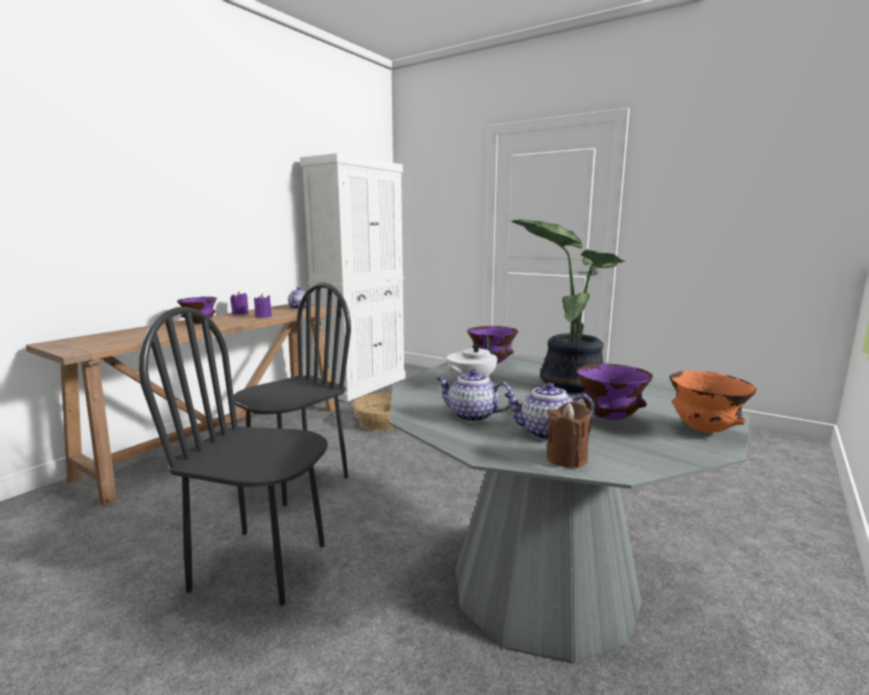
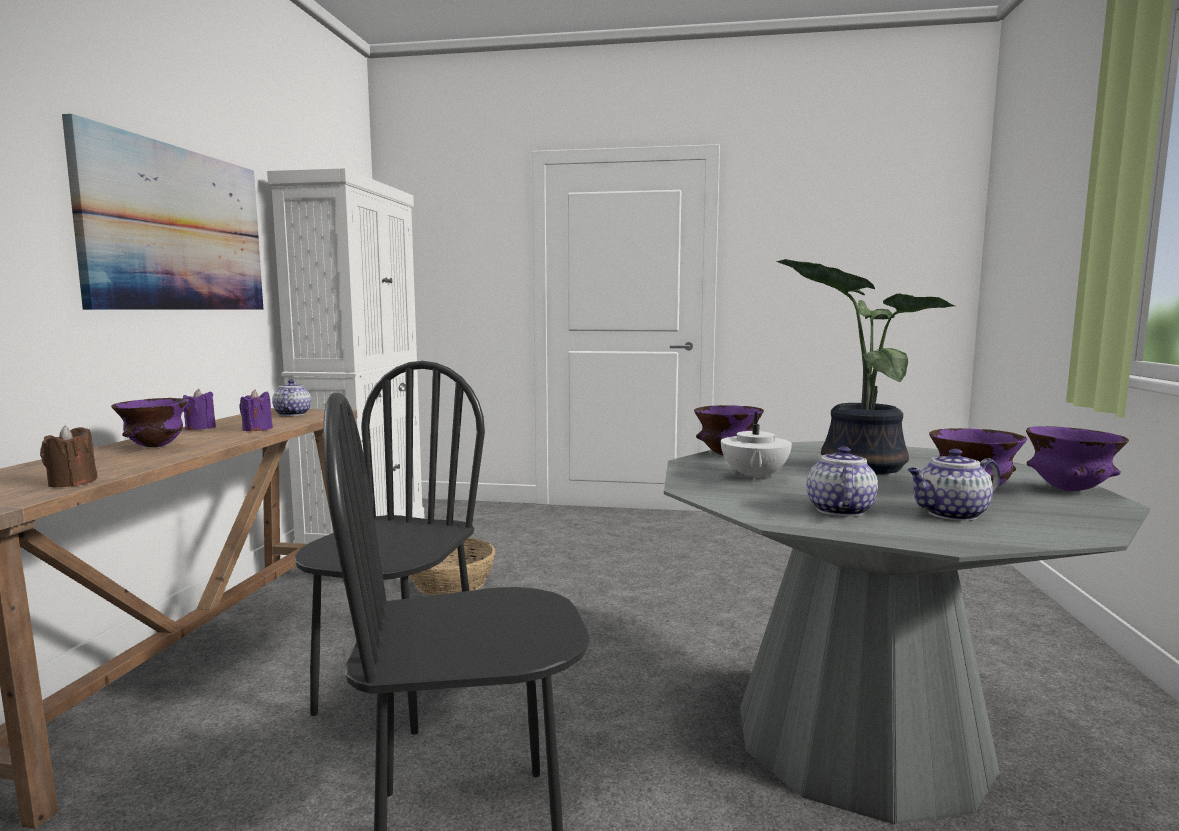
camera: 25 degrees left, 5 degrees down
(235, 198) = (176, 229): none -> picture
(471, 416) = (839, 510): teapot -> teapot turned 105 degrees clockwise
(566, 458) = (1025, 533): brown candle -> brown candle (72, 483)
(706, 431) = (1070, 490): orange bowl -> purple bowl

